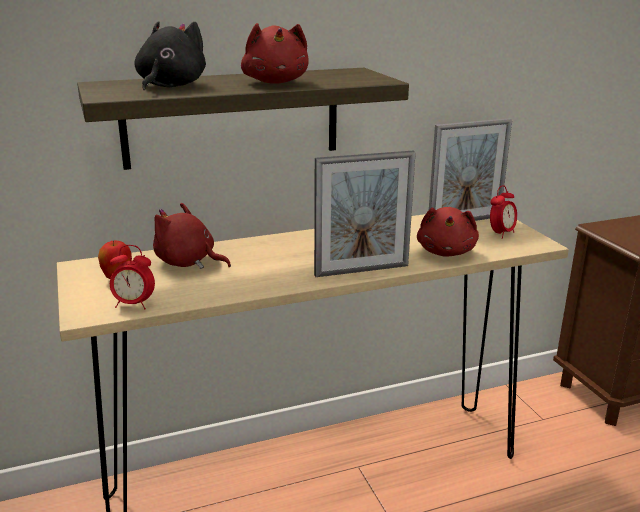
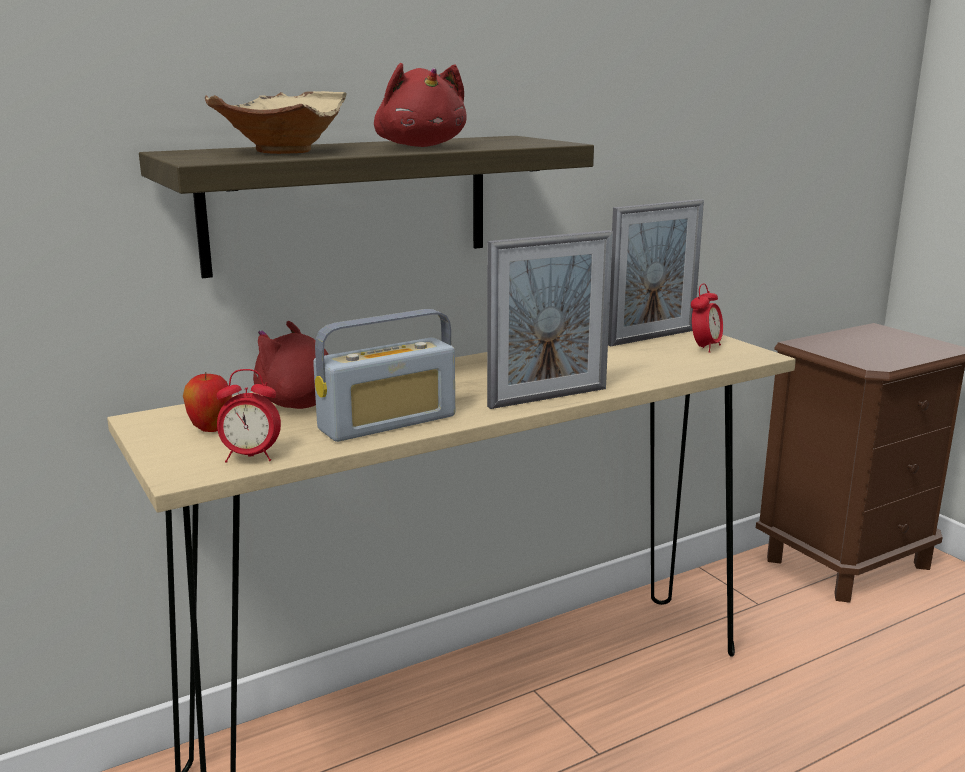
camera: 10 degrees left, 5 degrees down
(170, 86) = (280, 151): black plush toy -> beige bowl
(238, 283) = (388, 423): none -> radio
(446, 252) = (646, 371): red plush toy -> none

